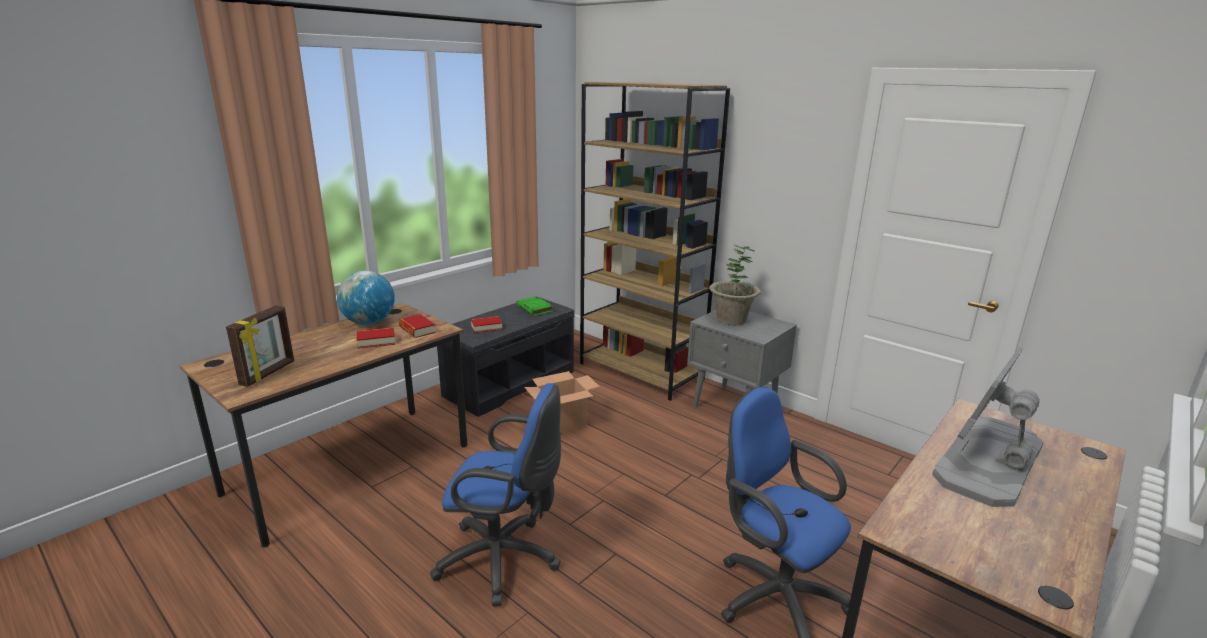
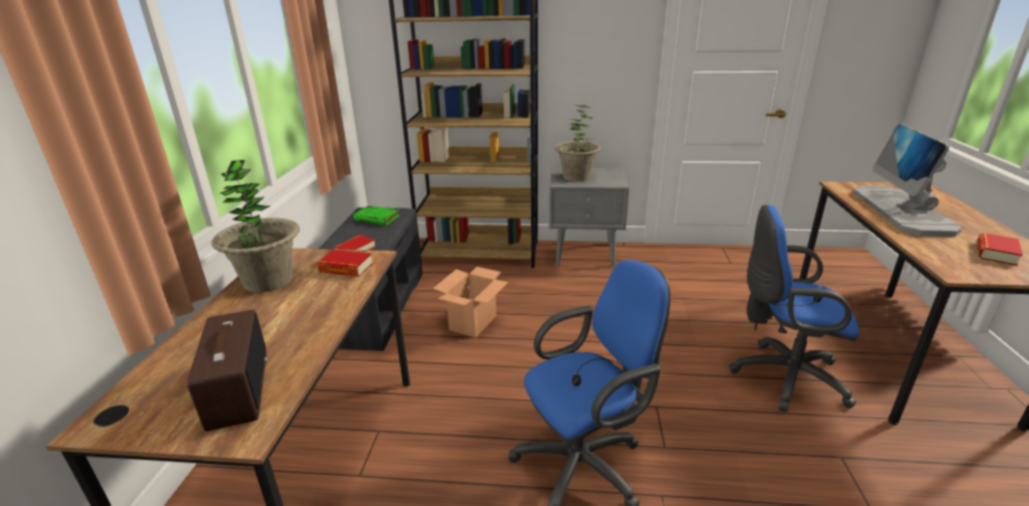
camera: 35 degrees left, 5 degrees up
(268, 373) = (237, 389): picture frame -> radio
(369, 323) = (268, 281): globe -> potted plant
(376, 341) = (319, 296): book -> book (996, 253)

